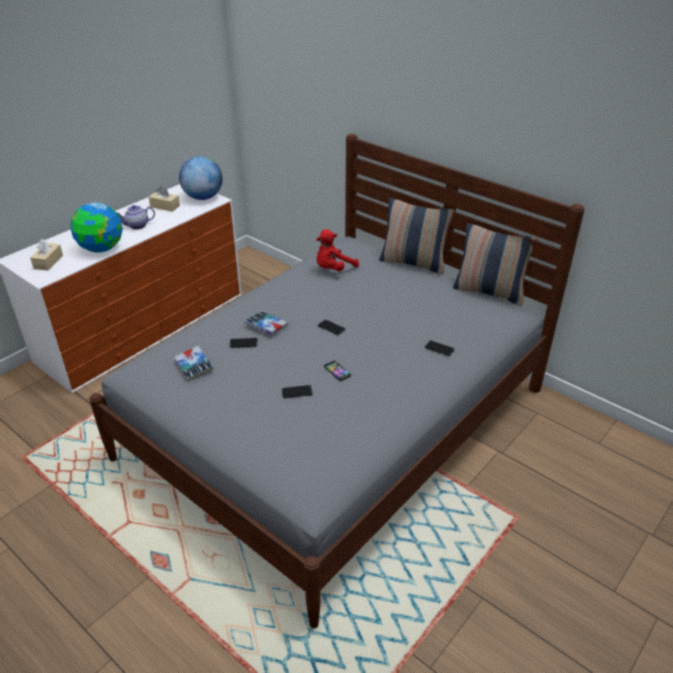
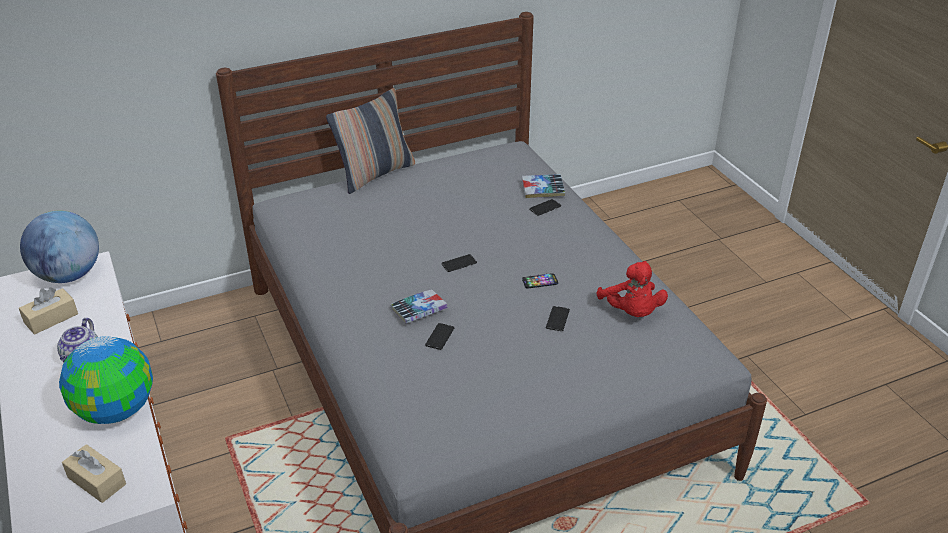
camera: 65 degrees left, 0 degrees up
(194, 366) = (456, 389): book -> book (543, 190)
(333, 269) = (338, 229): red plush toy -> red plush toy (631, 312)
(489, 292) = (469, 149): pillow -> none

